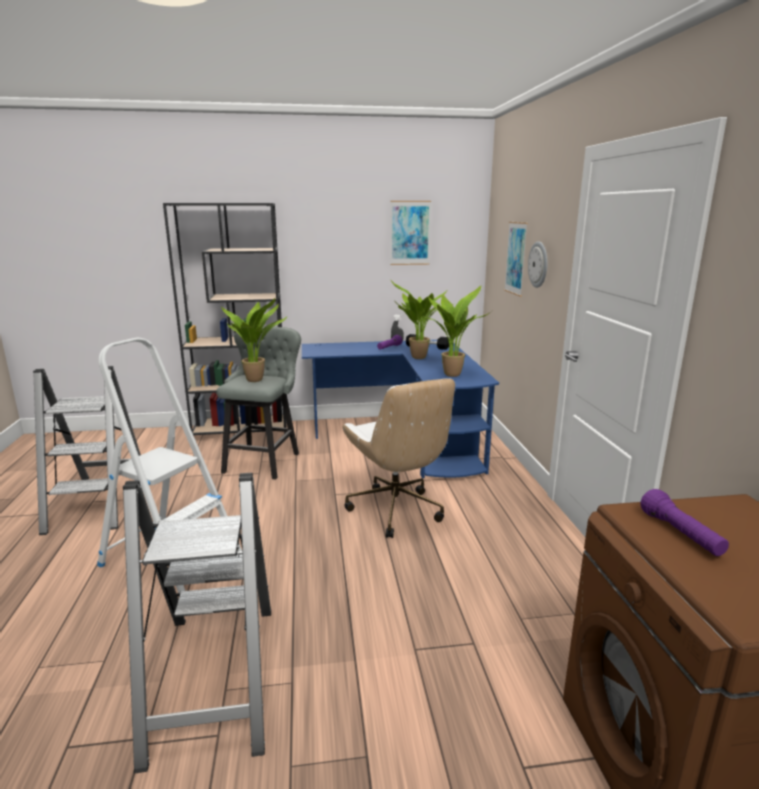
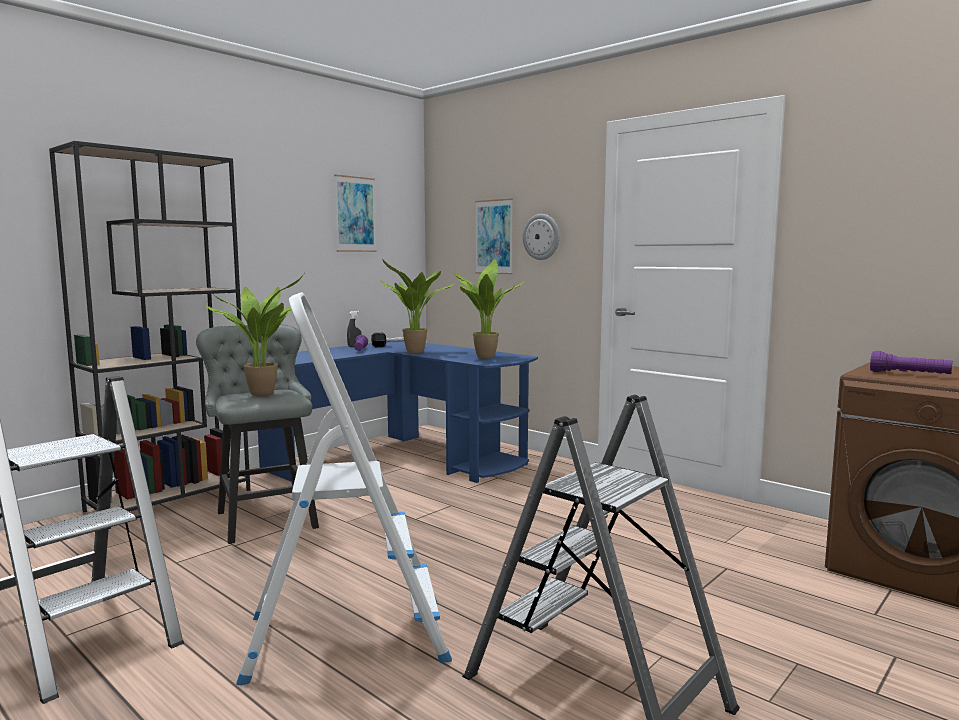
camera: 40 degrees left, 10 degrees down
(396, 513) = (505, 513): white office chair -> none

